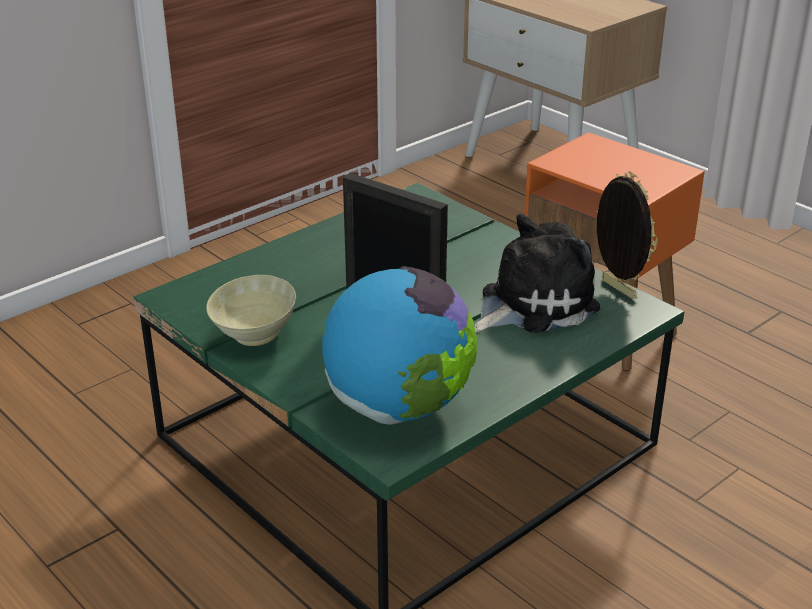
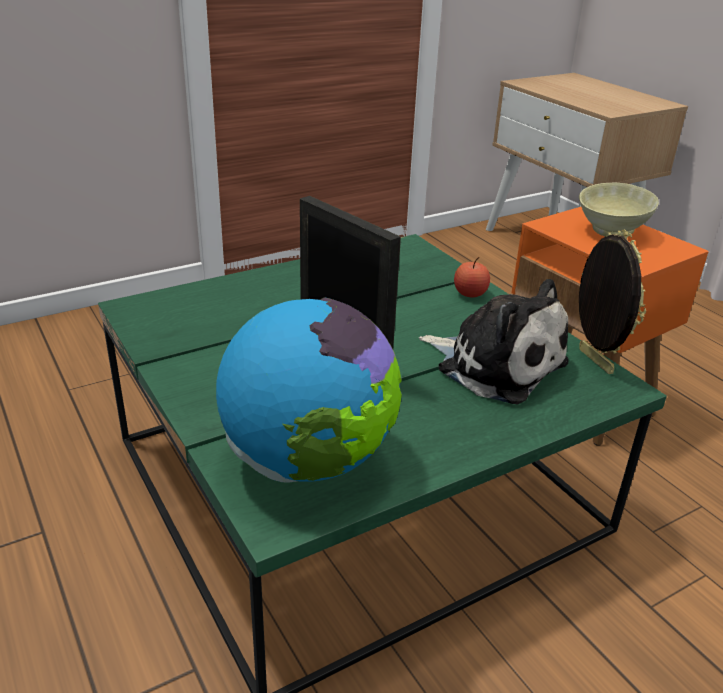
camera: 10 degrees right, 0 degrees up
(253, 335) = (191, 356): beige bowl -> beige bowl (609, 231)
(490, 240) = (470, 293): none -> apple
(532, 304) = (495, 364): plush toy -> plush toy turned 60 degrees clockwise

